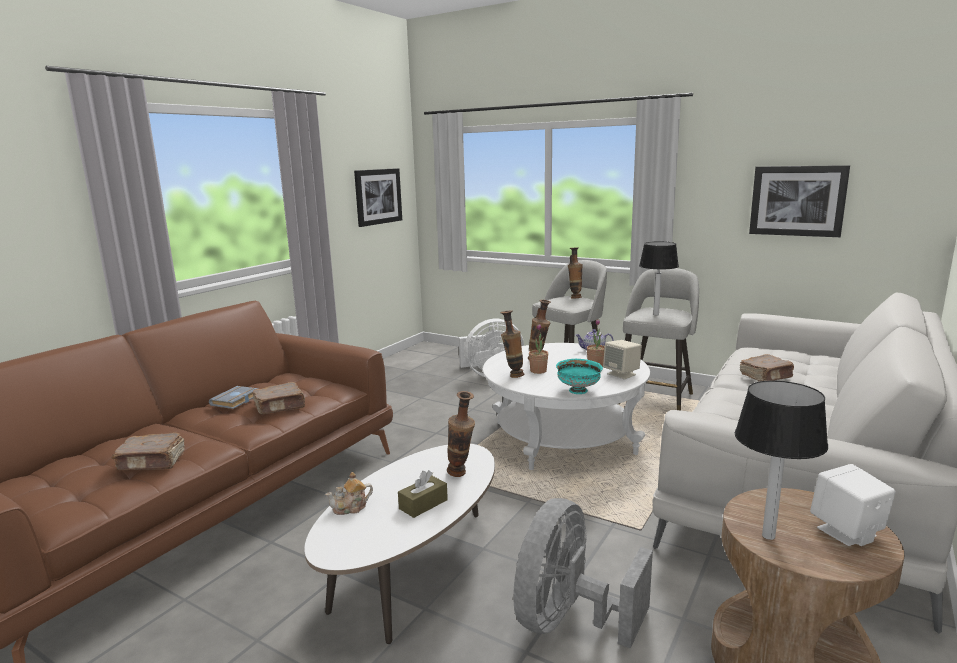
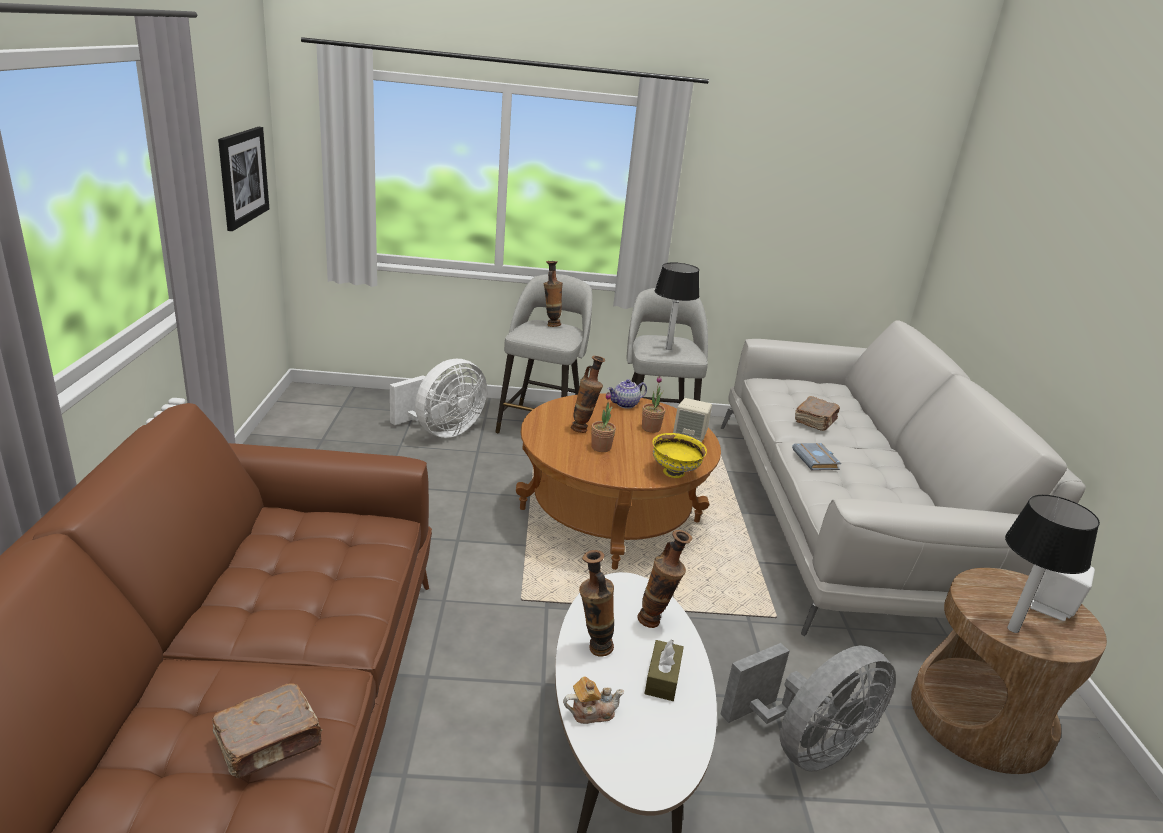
camera: 35 degrees left, 10 degrees up
(235, 401) = (257, 586): grey book -> grey book (817, 460)
(280, 407) = (342, 580): brown book -> none
(351, 508) = (591, 712): teapot -> teapot turned 135 degrees counterclockwise
(512, 375) = (581, 460): vase -> vase (592, 648)
(564, 438) = (610, 515): white coffee table -> brown coffee table
(569, 621) = (805, 746): grey fan -> grey fan turned 120 degrees counterclockwise
(579, 391) = (675, 473): turquoise bowl -> yellow bowl
(797, 201) = (799, 216): picture -> none

